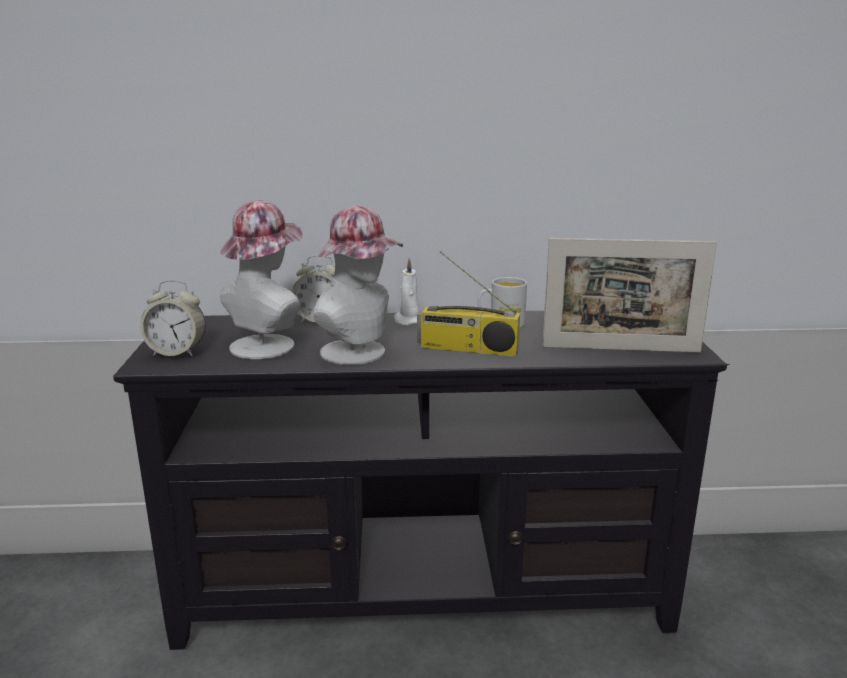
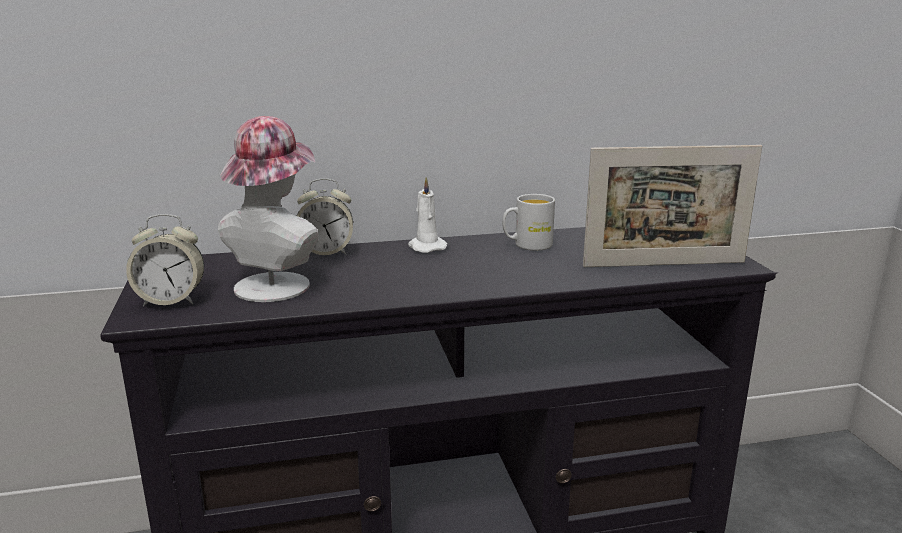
camera: 10 degrees left, 0 degrees up
(361, 353) = (390, 287): hat -> none
(466, 349) = (504, 274): radio -> none

